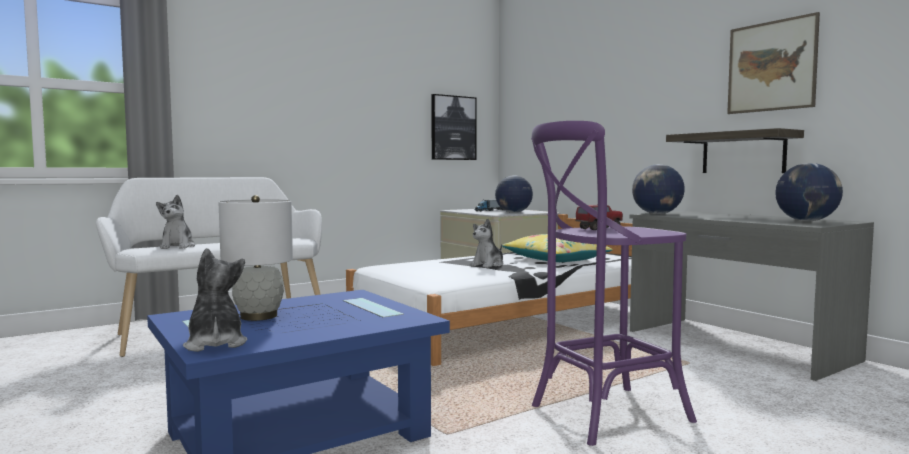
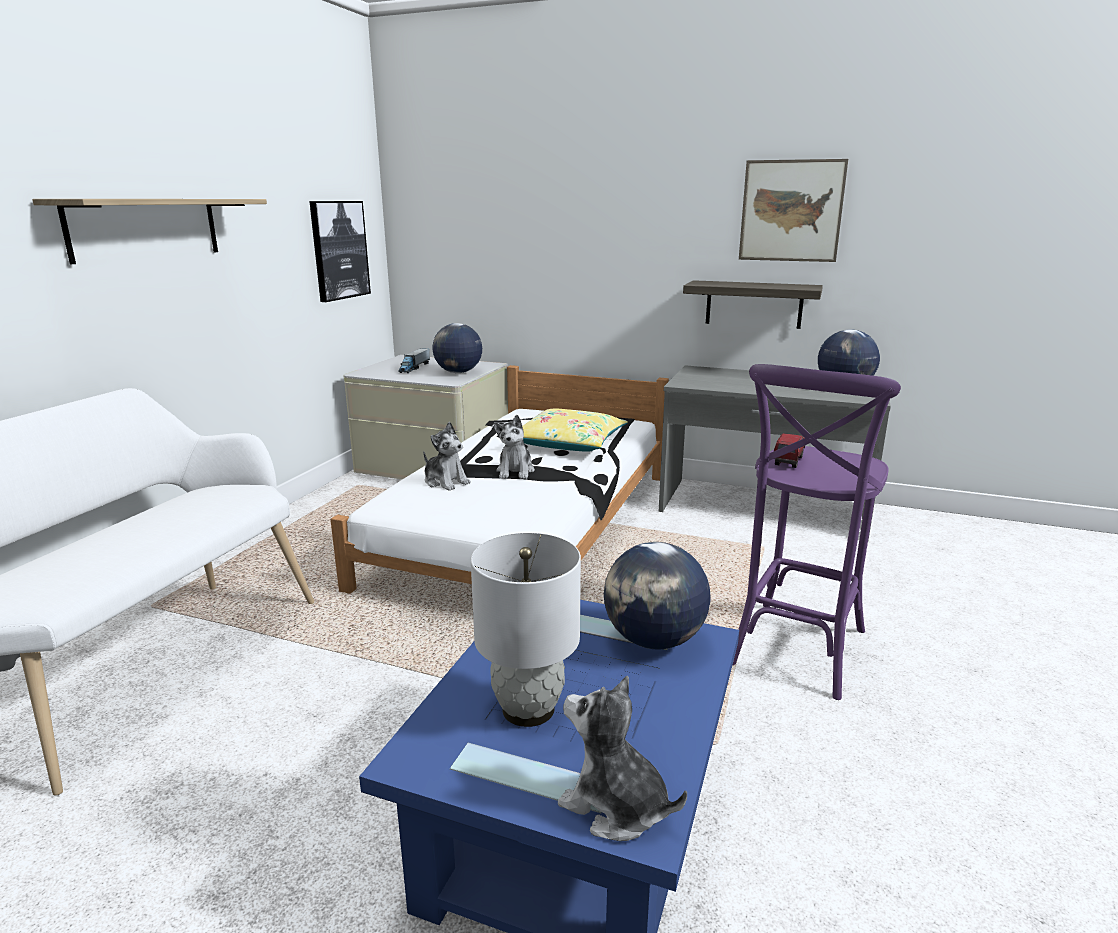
camera: 35 degrees left, 15 degrees up
(177, 246) = (85, 571): plush toy -> plush toy (445, 481)
(308, 98) = (145, 228): none -> shelf
(656, 214) = (688, 383): globe -> globe (653, 640)

